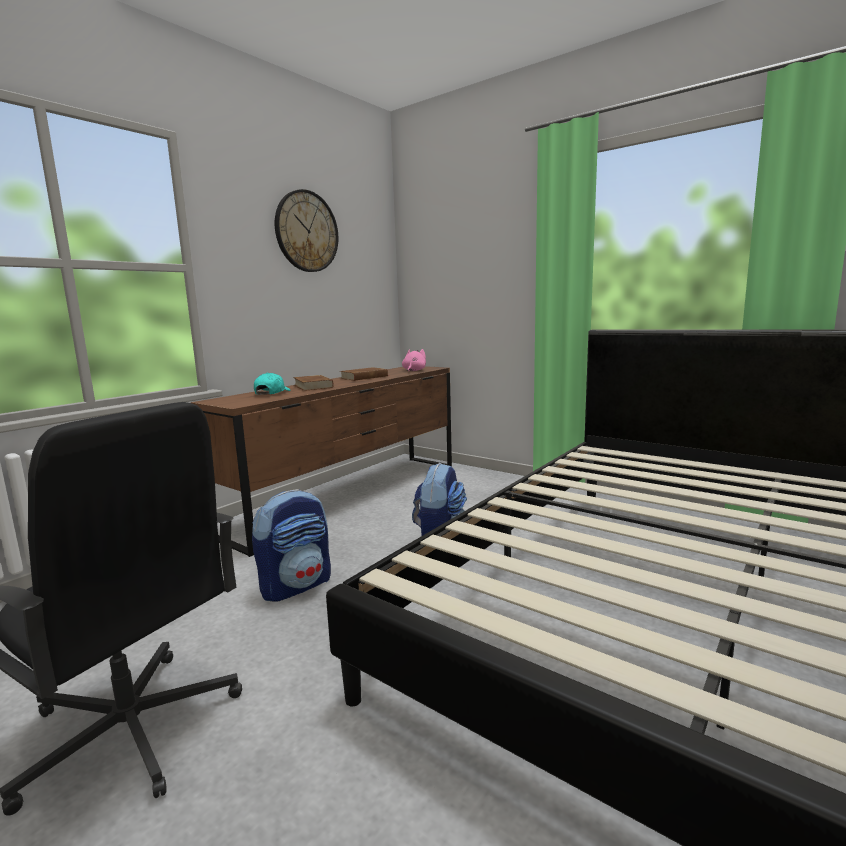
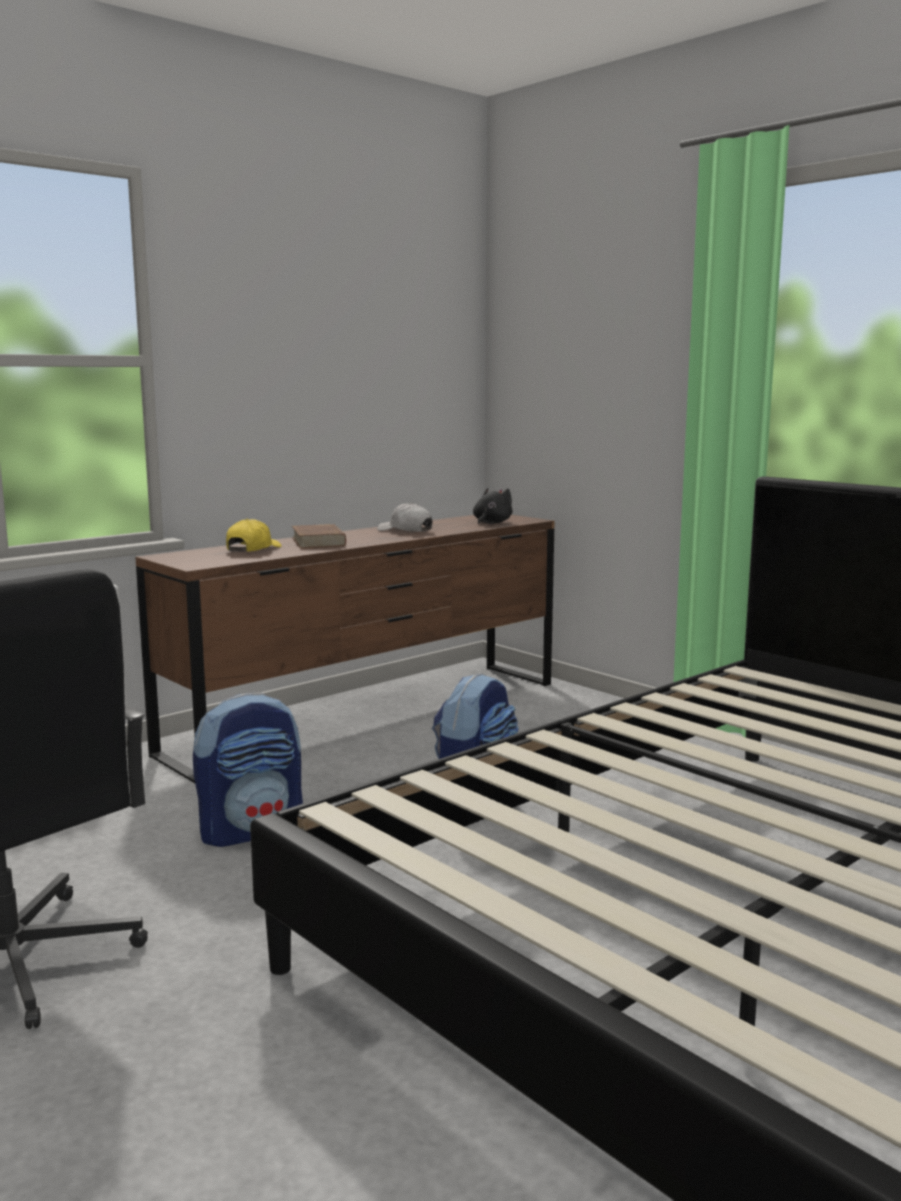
camera: 10 degrees right, 0 degrees up
(272, 393) = (253, 549): turquoise cap -> yellow cap
(306, 231) = (331, 299): wall clock -> none
(364, 377) = (405, 530): brown book -> white cap
(413, 370) = (491, 523): pink plush toy -> black plush toy

